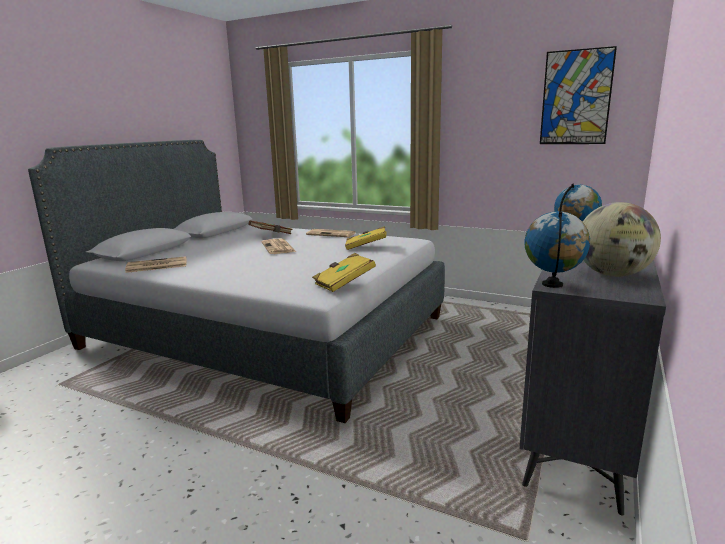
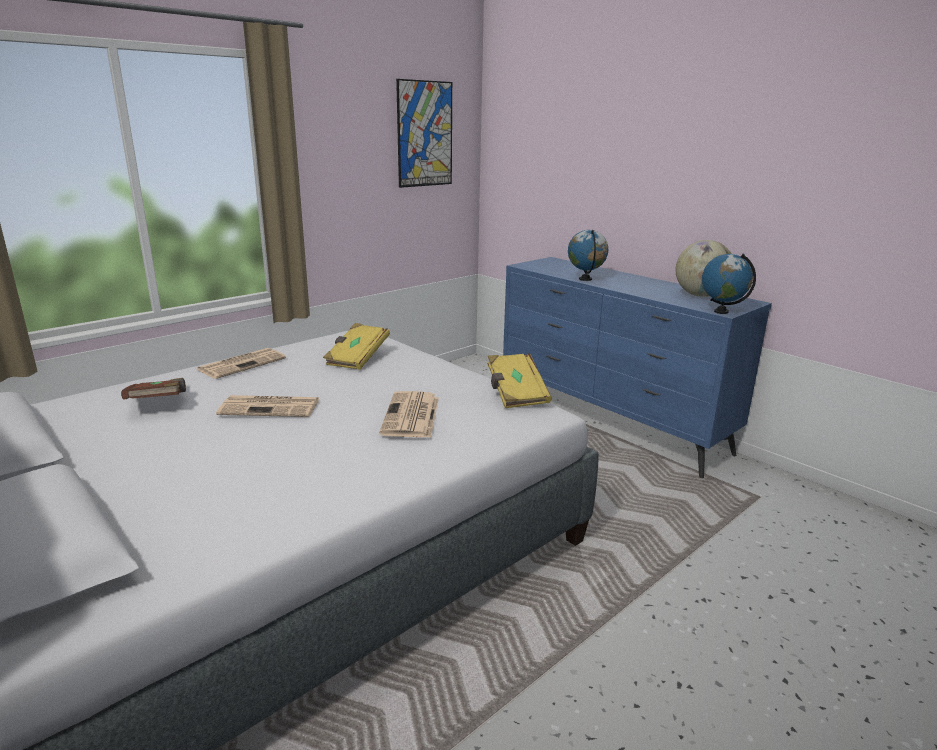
camera: 70 degrees left, 5 degrees up
(156, 265) = (227, 531): newspaper -> newspaper (411, 416)
(580, 410) = (610, 423): grey dresser -> blue dresser

